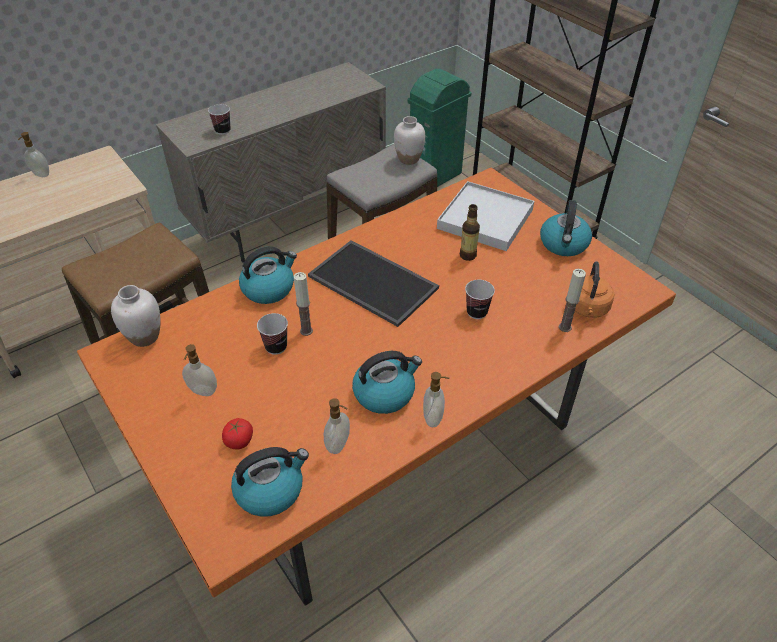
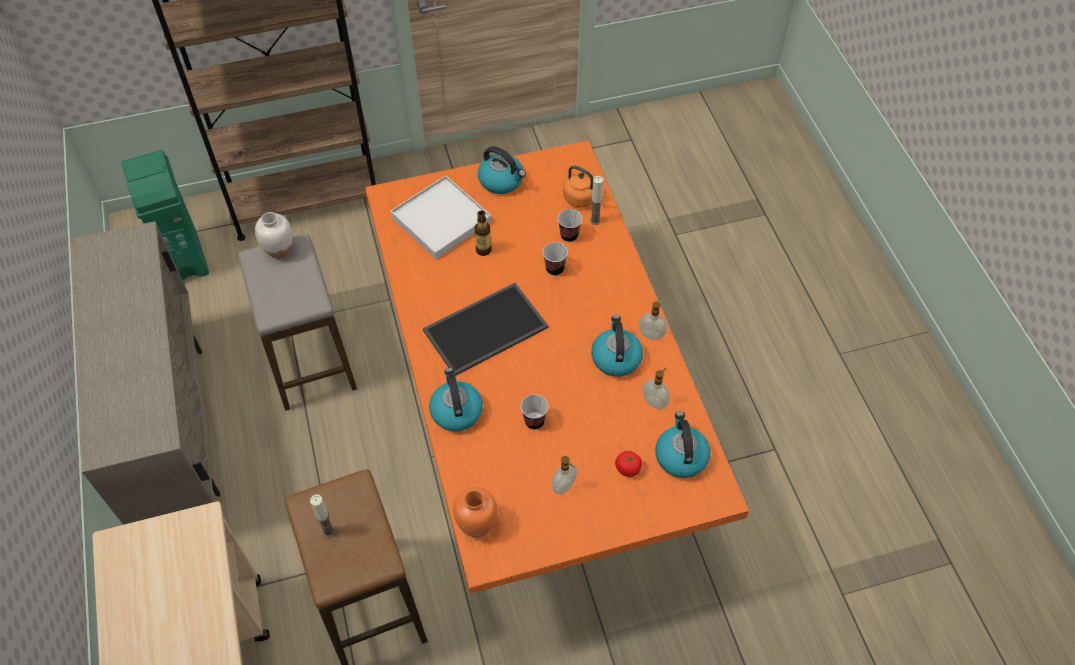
camera: 70 degrees left, 10 degrees up
(41, 175) = (115, 619): soap dispenser -> none
(144, 337) = (476, 525): white vase -> orange vase
(222, 130) = (146, 401): cup -> cup (569, 235)
(306, 331) = (524, 394): candle -> candle (328, 531)

